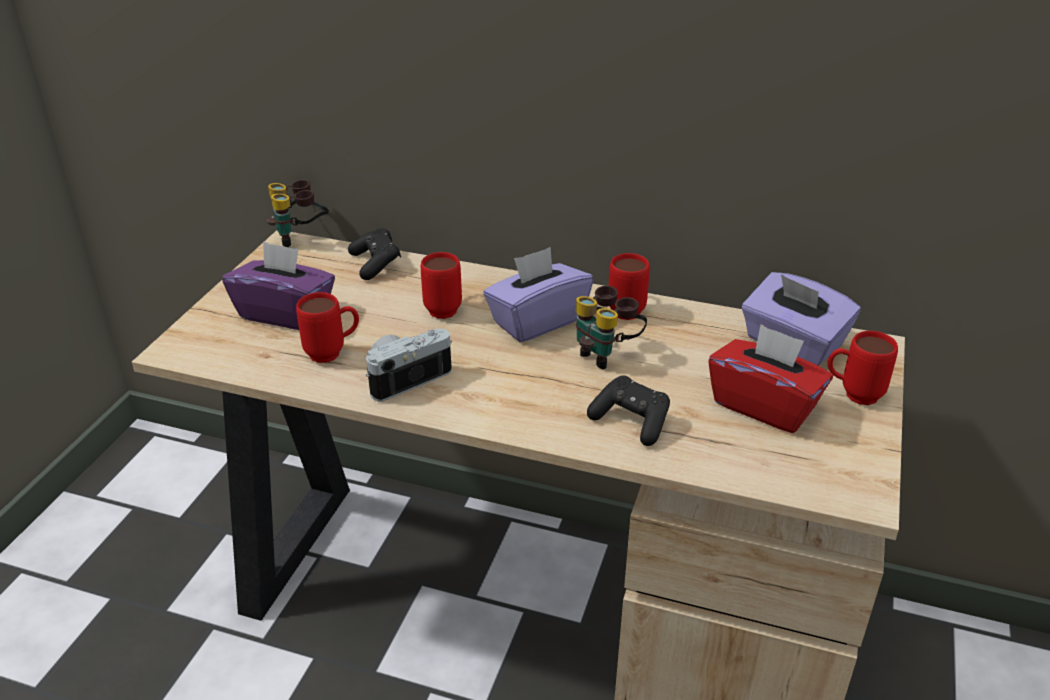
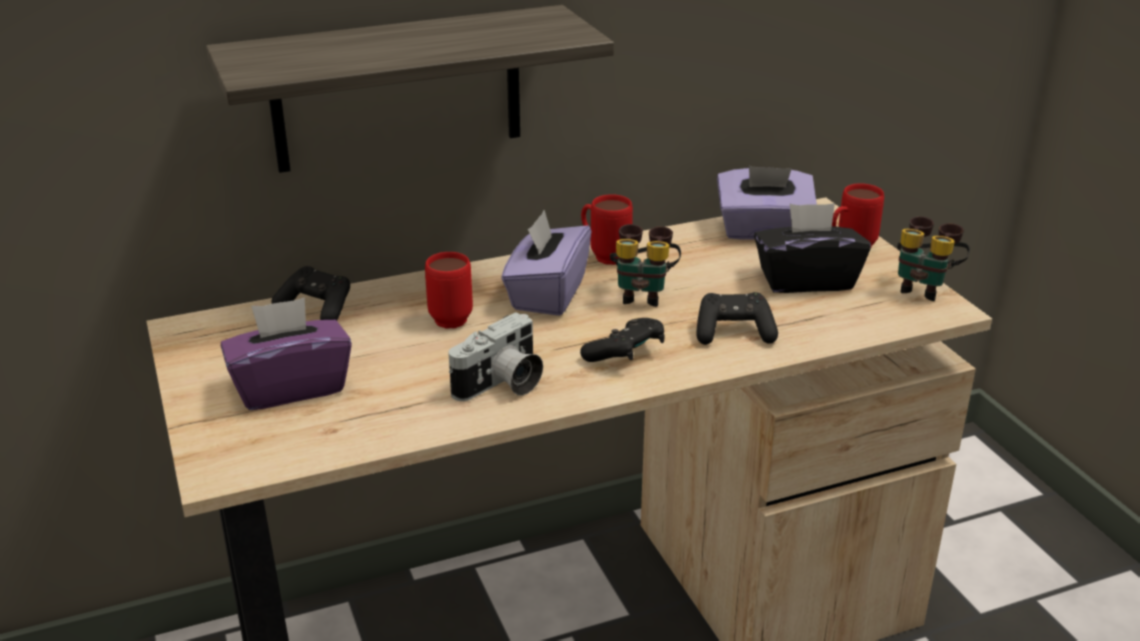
camera: 40 degrees left, 5 degrees down
(301, 238) = (192, 317): binoculars -> binoculars (923, 288)
(333, 353) = (400, 398): red mug -> none
(405, 377) = (501, 385): camera -> camera turned 150 degrees counterclockwise
(475, 106) = (397, 89): none -> shelf
(521, 397) = (625, 355): none -> black game controller
(764, 405) = (806, 280): red tissue box -> black tissue box

